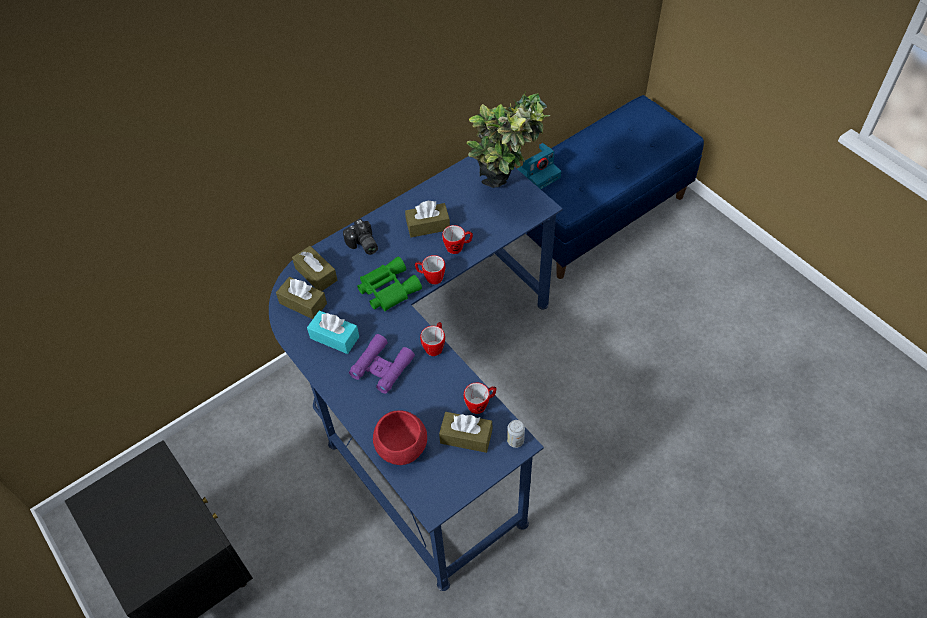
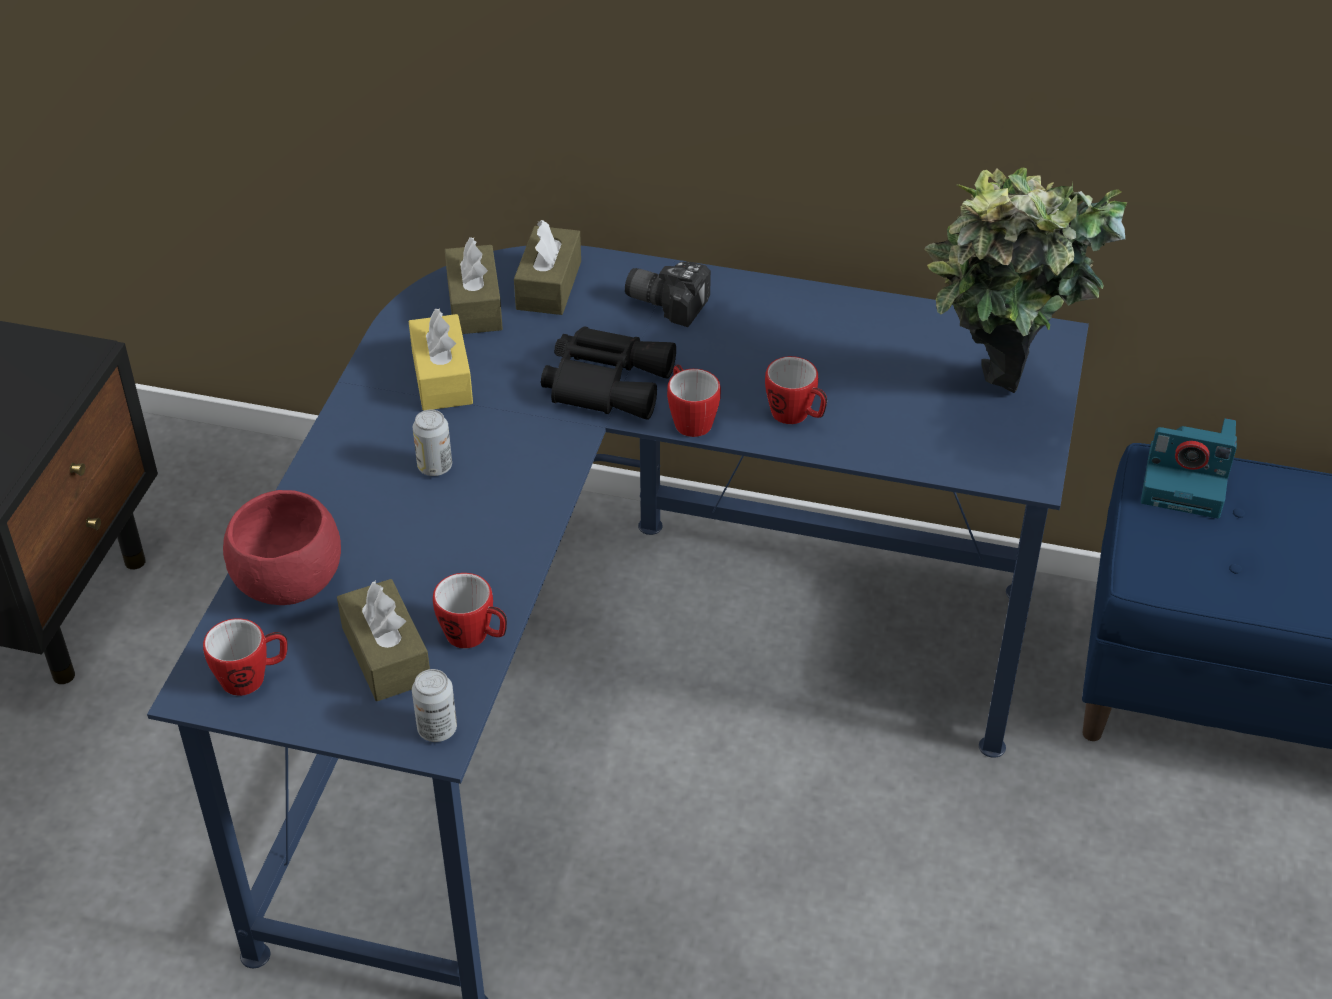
camera: 50 degrees right, 10 degrees down
(334, 337) = (442, 377): turquoise tissue box -> yellow tissue box
(362, 245) = (668, 301): camera -> camera turned 90 degrees clockwise
(382, 367) = (435, 467): purple binoculars -> can
(387, 289) = (606, 381): green binoculars -> black binoculars
(428, 226) = (800, 353): brown tissue box -> none
(435, 345) = (546, 507): mug -> mug (252, 677)

